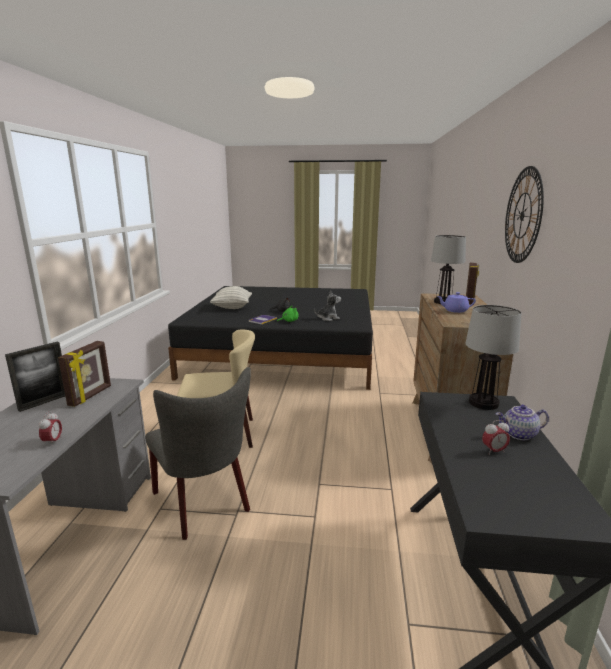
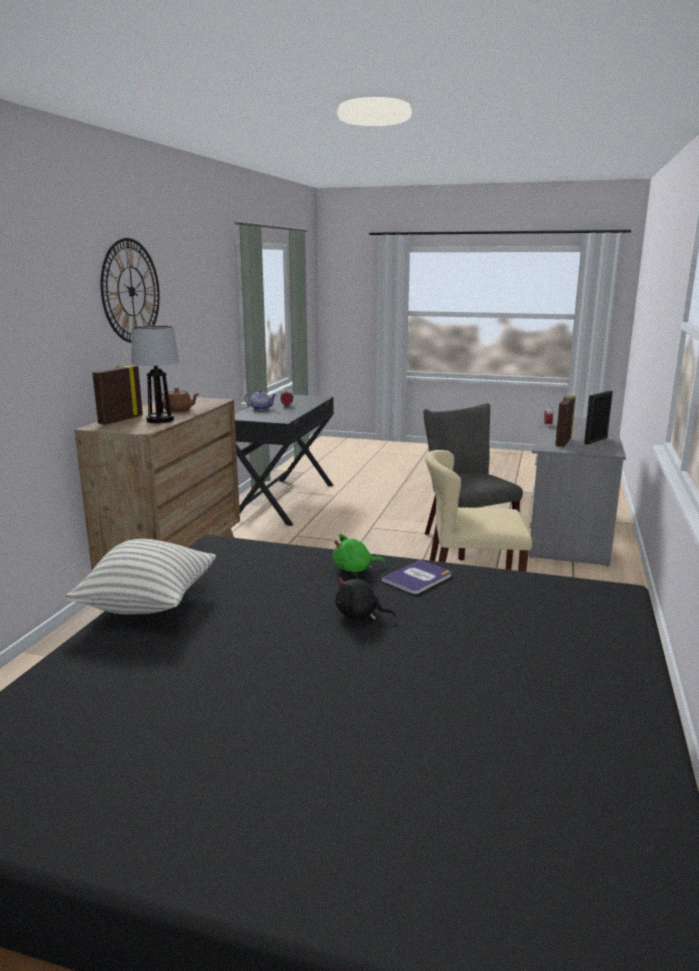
camera: 170 degrees left, 0 degrees up
(232, 308) = (519, 649): pillow -> pillow (148, 604)
(328, 318) = (258, 572): plush toy -> none
(455, 310) = (178, 410): purple teapot -> brown teapot
(482, 403) = (254, 417): table lamp -> none

